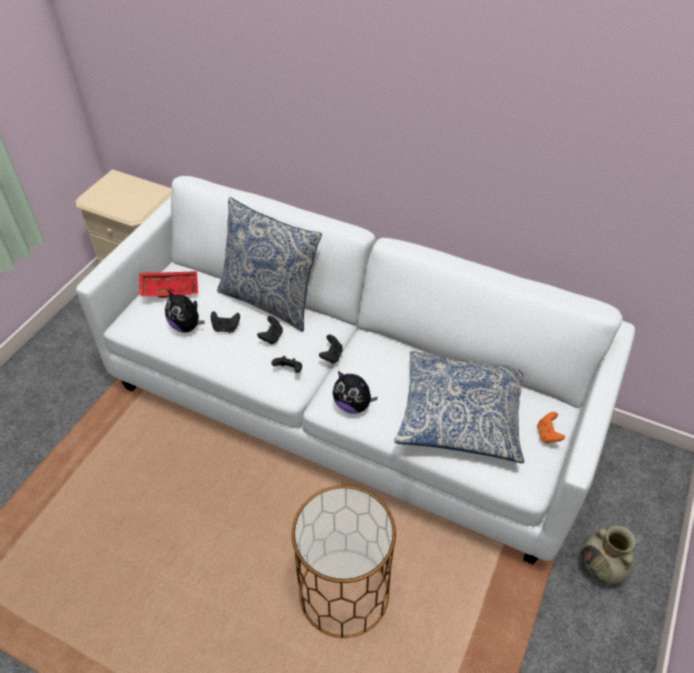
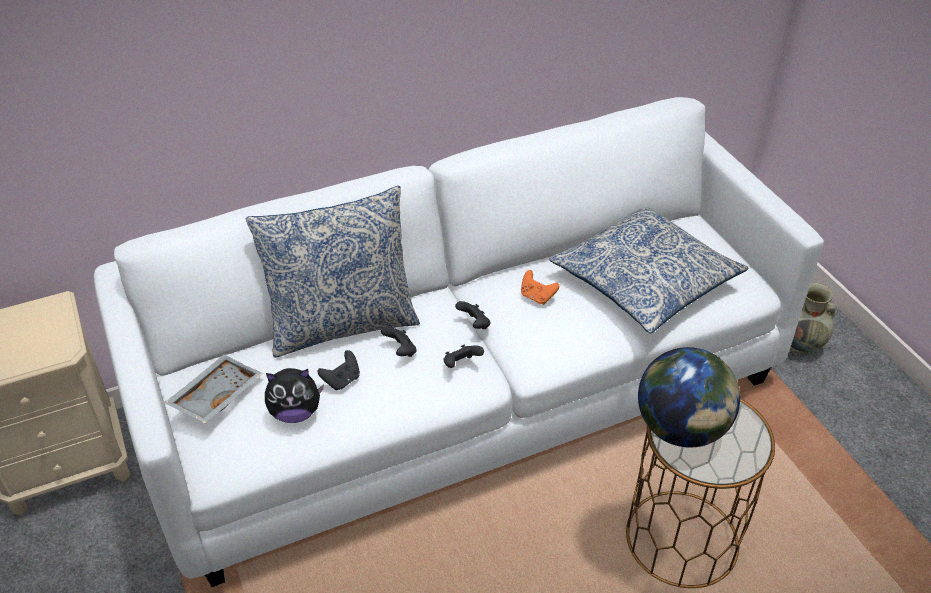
camera: 50 degrees left, 5 degrees down
(170, 289) = (215, 395): red tray -> grey tray
(333, 511) = (681, 429): none -> globe
(353, 405) = (556, 345): plush toy -> none
(548, 434) = (716, 245): orange game controller -> orange game controller (537, 297)

